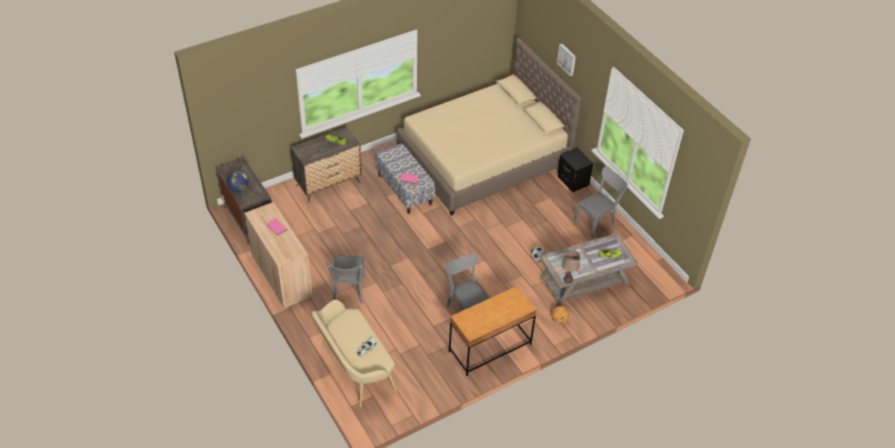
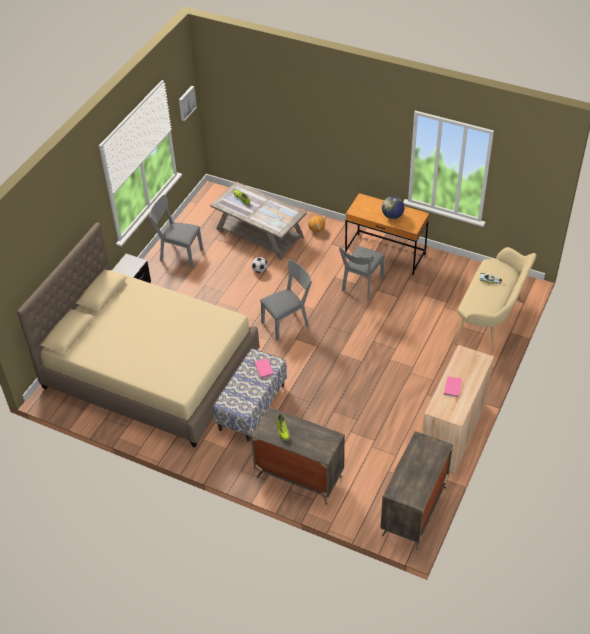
camera: 120 degrees left, 0 degrees up
(239, 189) = (431, 465): globe -> globe (392, 216)
(348, 291) = (419, 371): grey chair -> grey chair (288, 322)
(567, 59) = (62, 227): picture -> picture (186, 103)
(568, 279) = (293, 210): brown table lamp -> none

